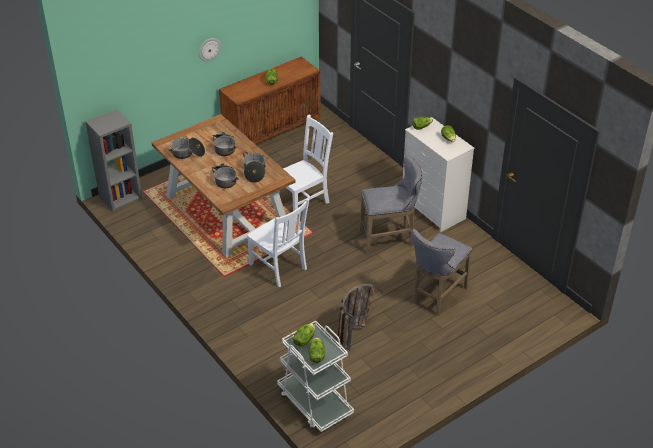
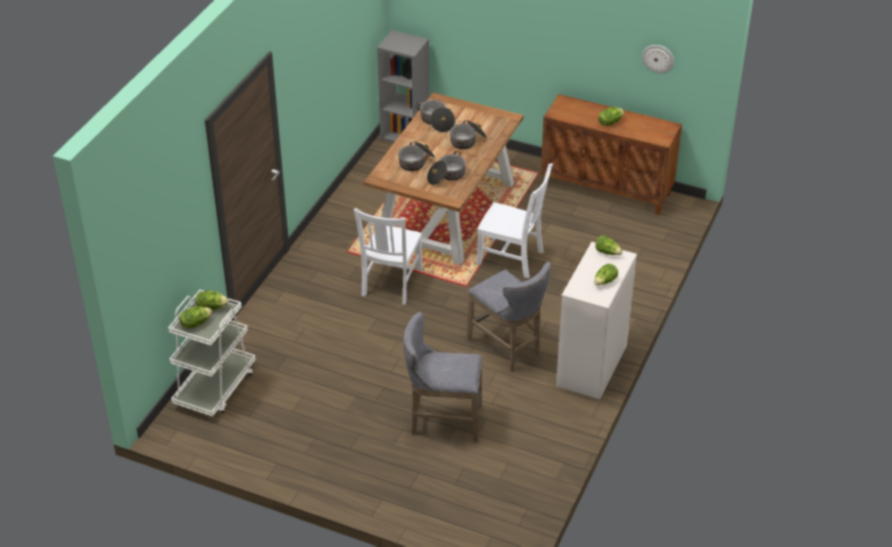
camera: 60 degrees right, 0 degrees up
(209, 49) = (555, 39): wall clock -> wall clock (658, 58)
(355, 332) = (337, 378): basket -> none

